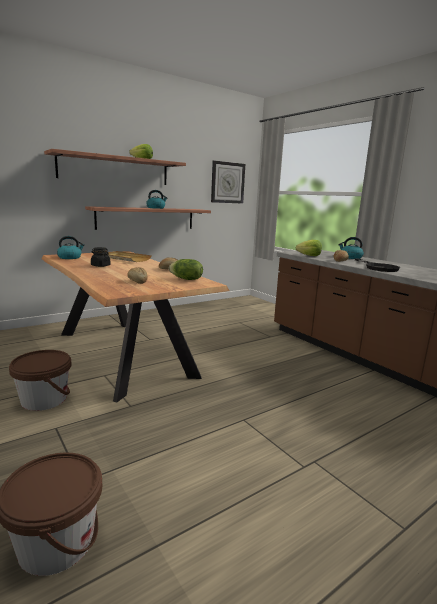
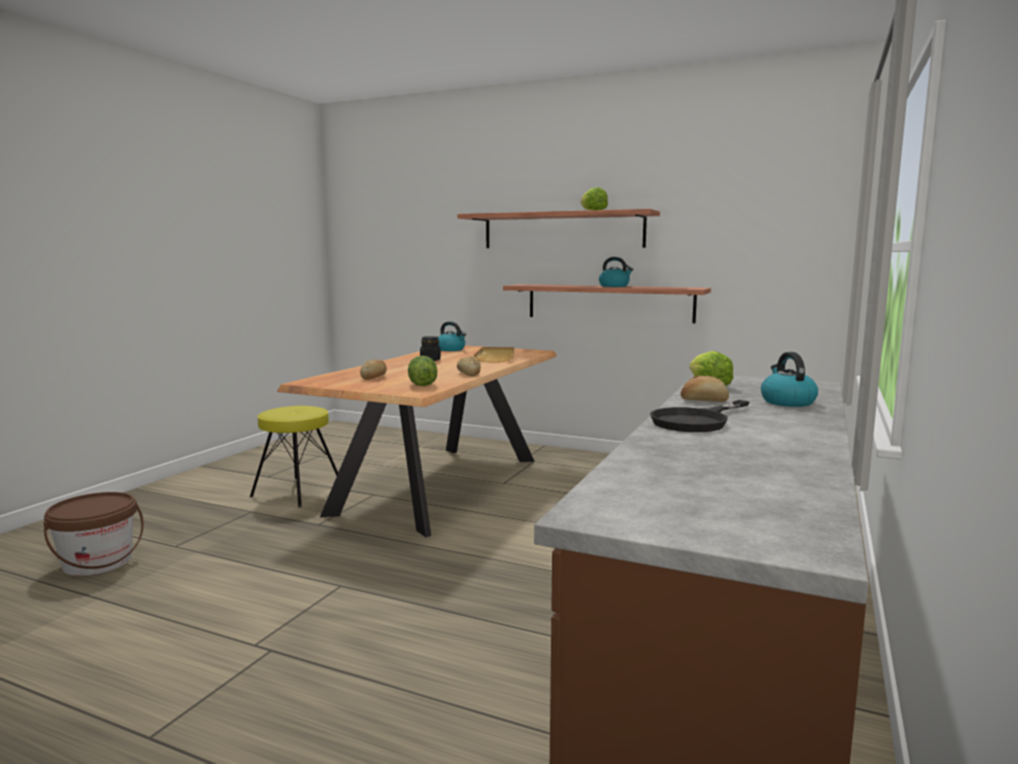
camera: 60 degrees right, 5 degrees down
(44, 399) = (297, 491): brown bucket -> yellow stool
(227, 182) = (786, 234): wall clock -> none

